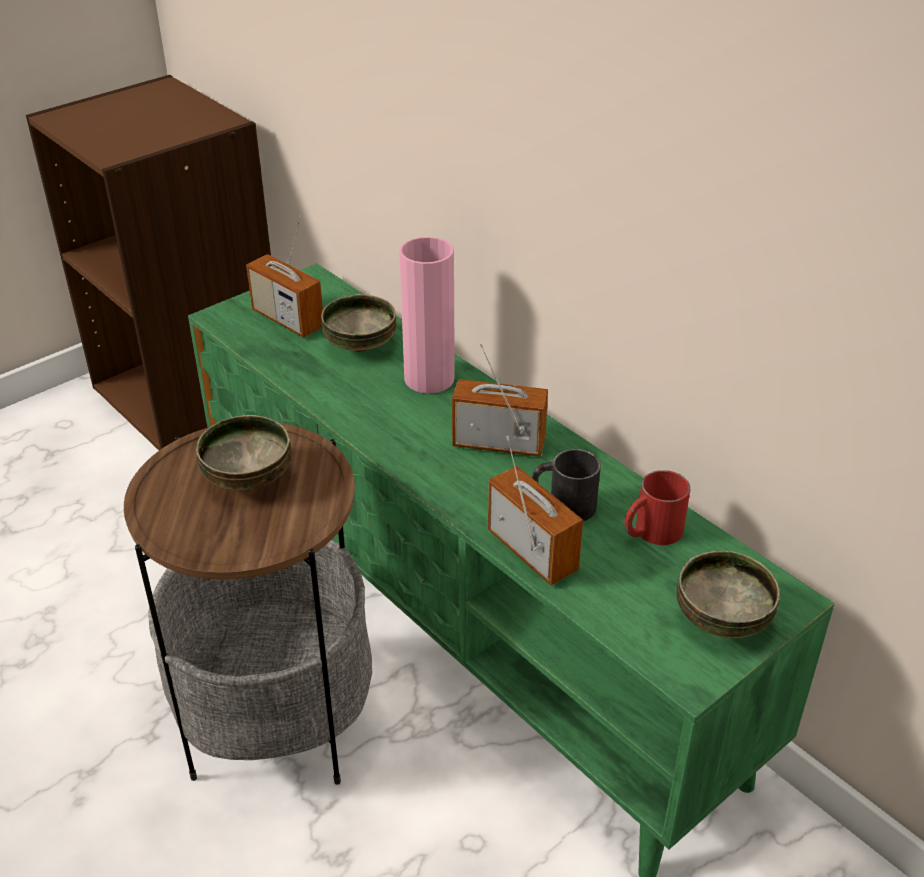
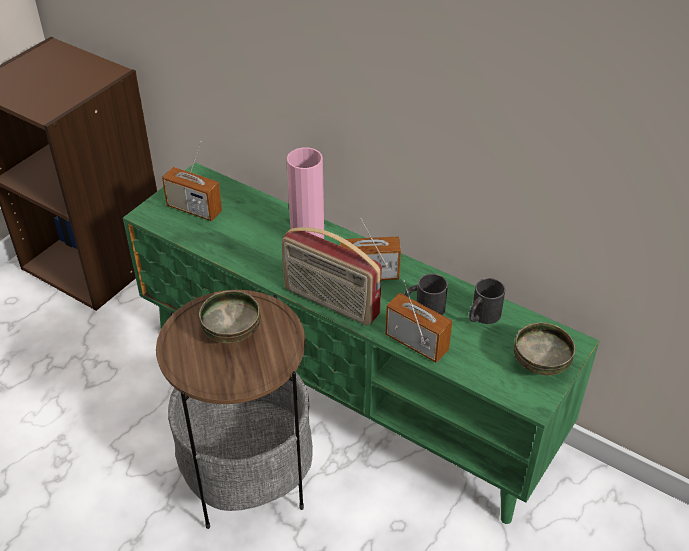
camera: 15 degrees left, 5 degrees up
(360, 344) = (251, 219): bowl -> none
(424, 471) = (330, 302): none -> radio
(651, 532) = (482, 316): red mug -> black mug

